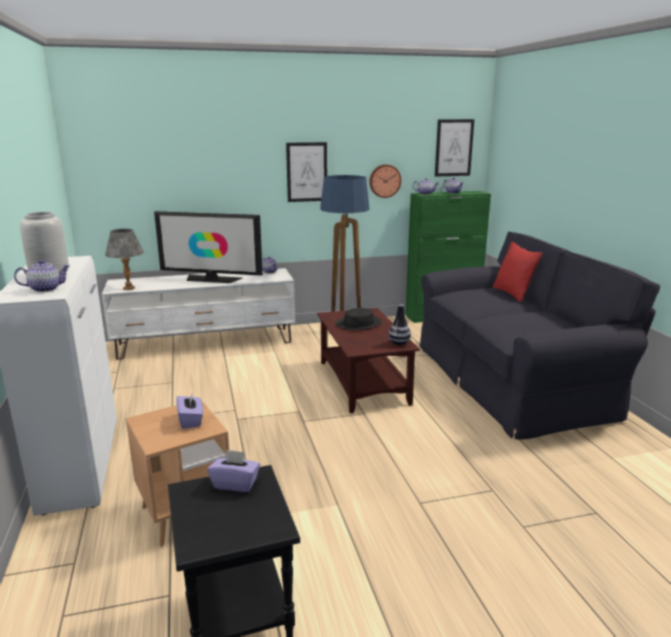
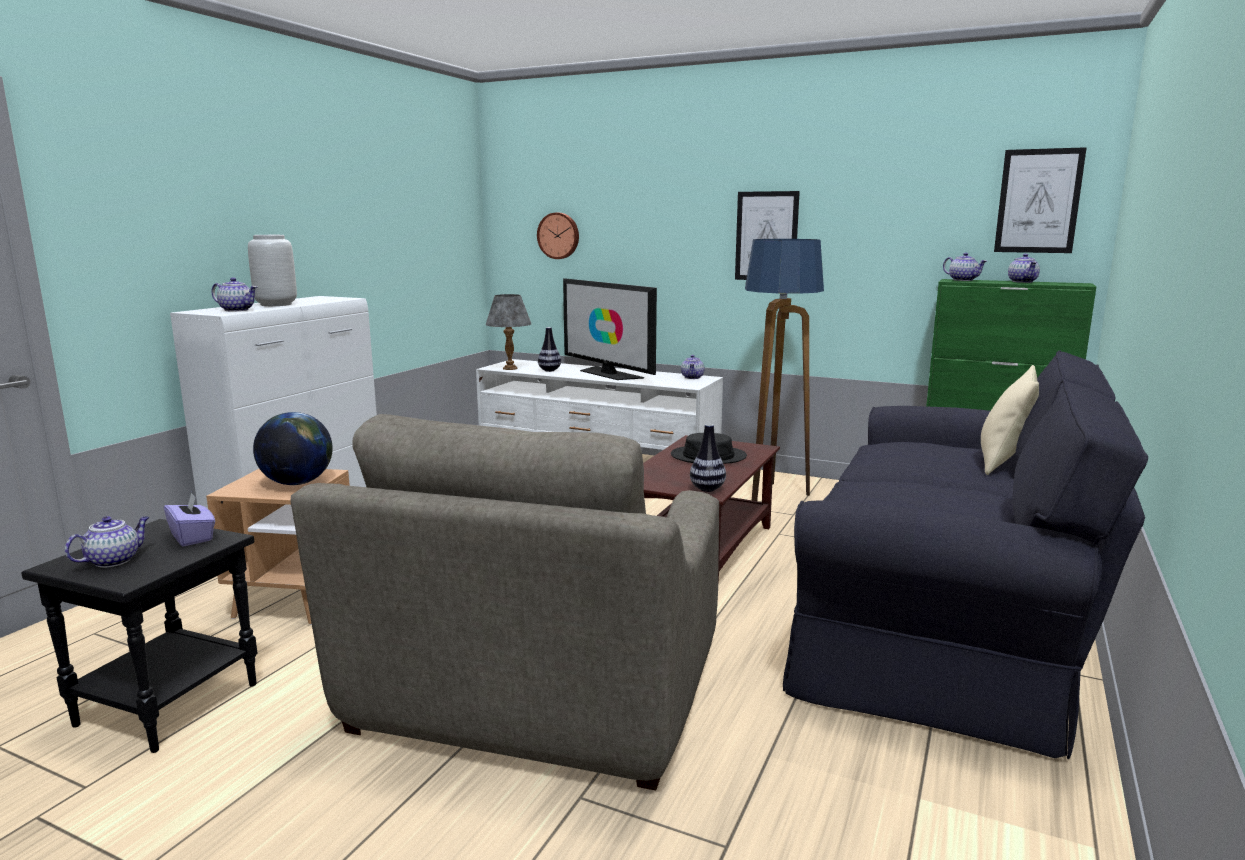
camera: 40 degrees right, 5 degrees down
(163, 284) = (549, 370): none -> vase
(191, 420) = (297, 483): purple tissue box -> globe
(227, 523) = (114, 560): none -> teapot
(384, 181) = (895, 255): wall clock -> wall clock (559, 235)
(422, 490) = (538, 691): none -> grey armchair
(513, 294) = (1003, 463): red pillow -> beige pillow

